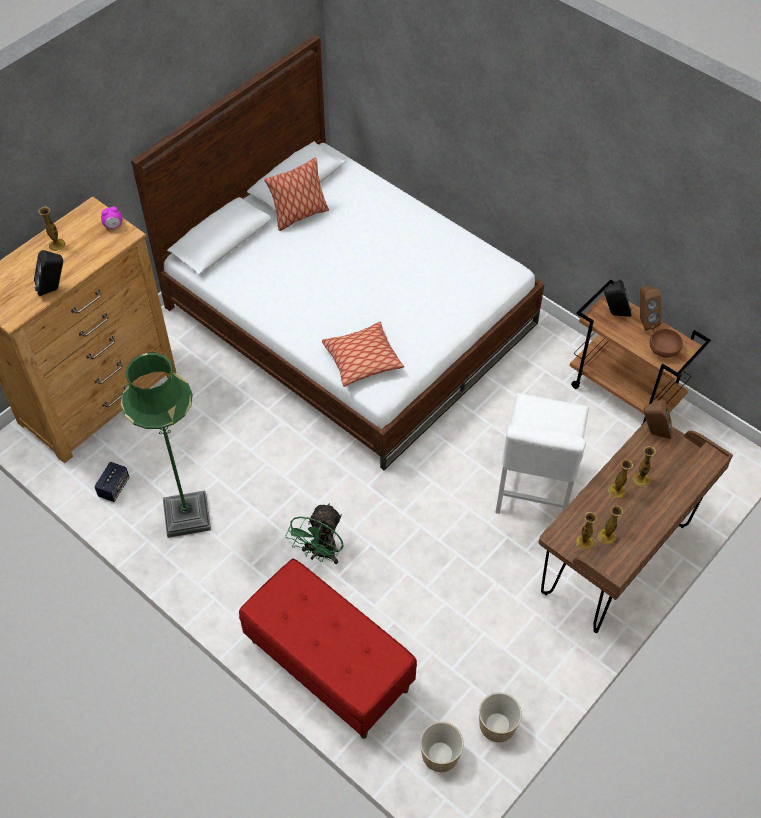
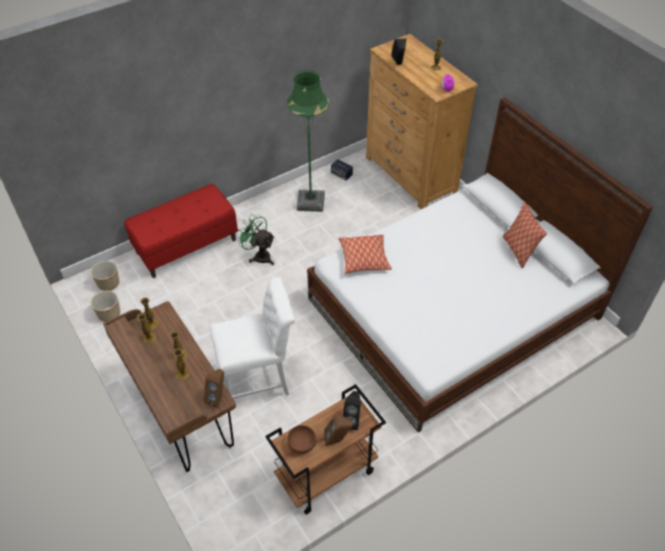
camera: 105 degrees right, 5 degrees down
(533, 491) = (258, 380): white chair -> white chair turned 135 degrees clockwise

